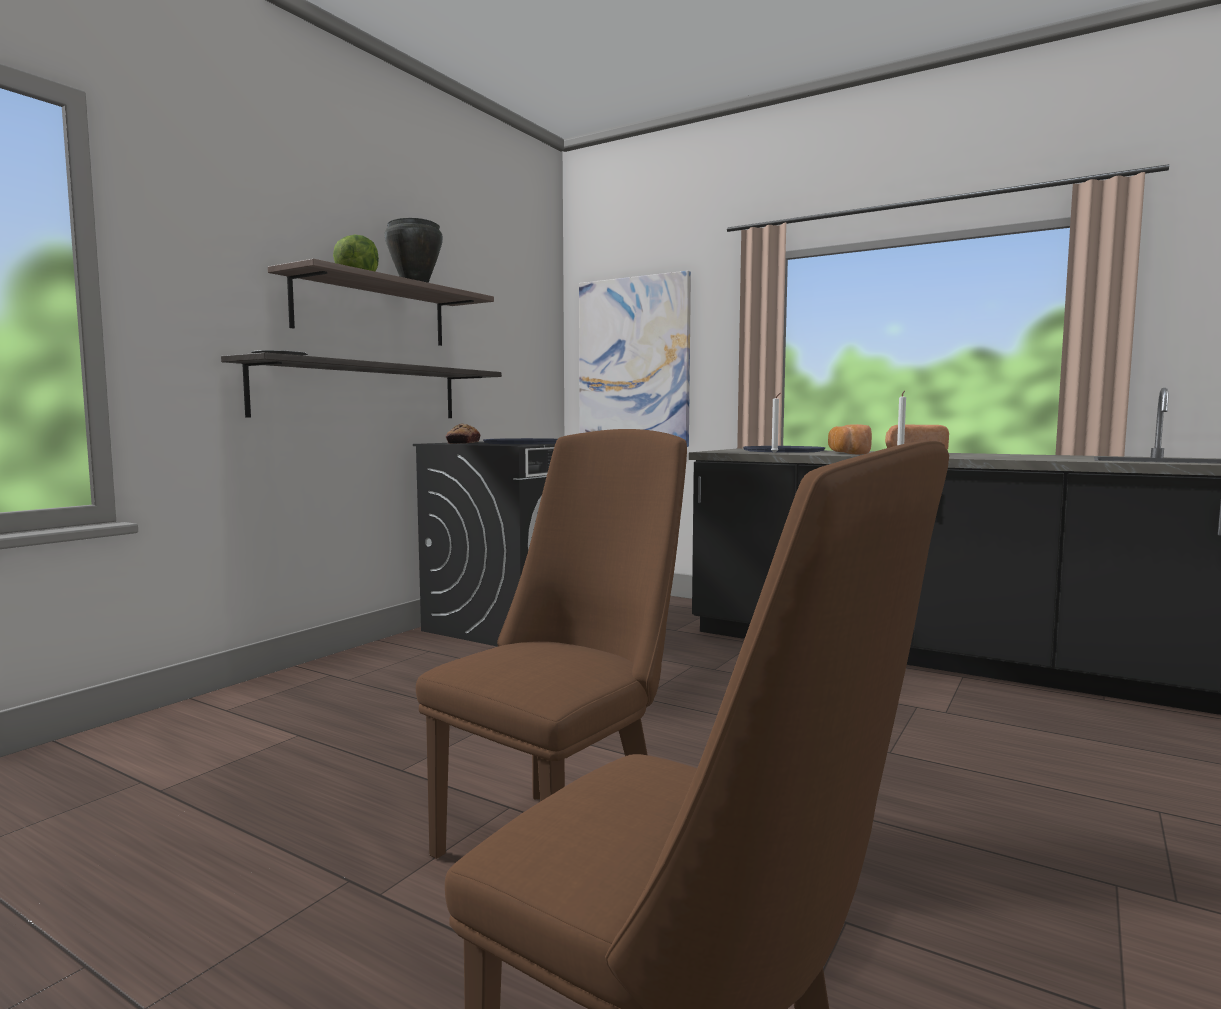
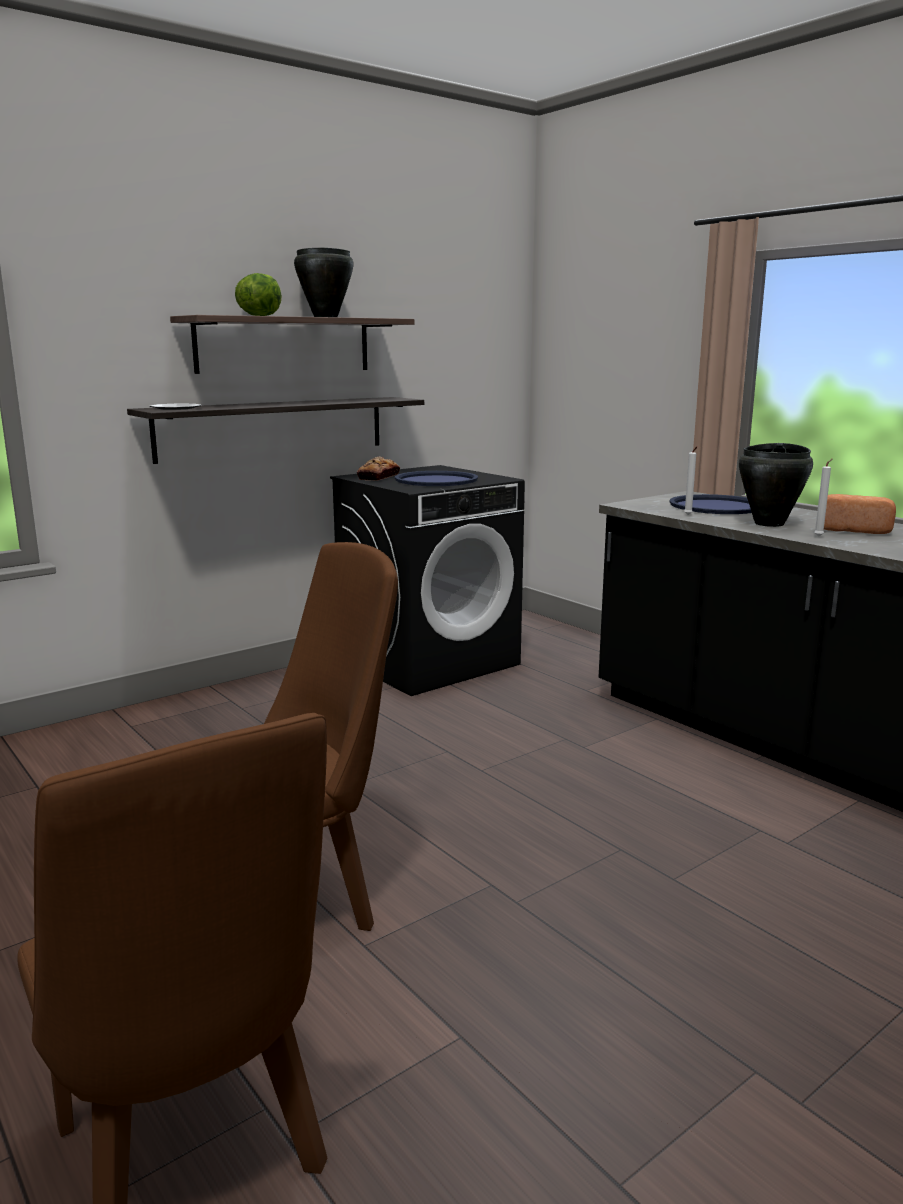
camera: 20 degrees right, 10 degrees up
(633, 362) = (597, 375): picture -> none
(847, 453) = (770, 523): bread -> black cooking pot

